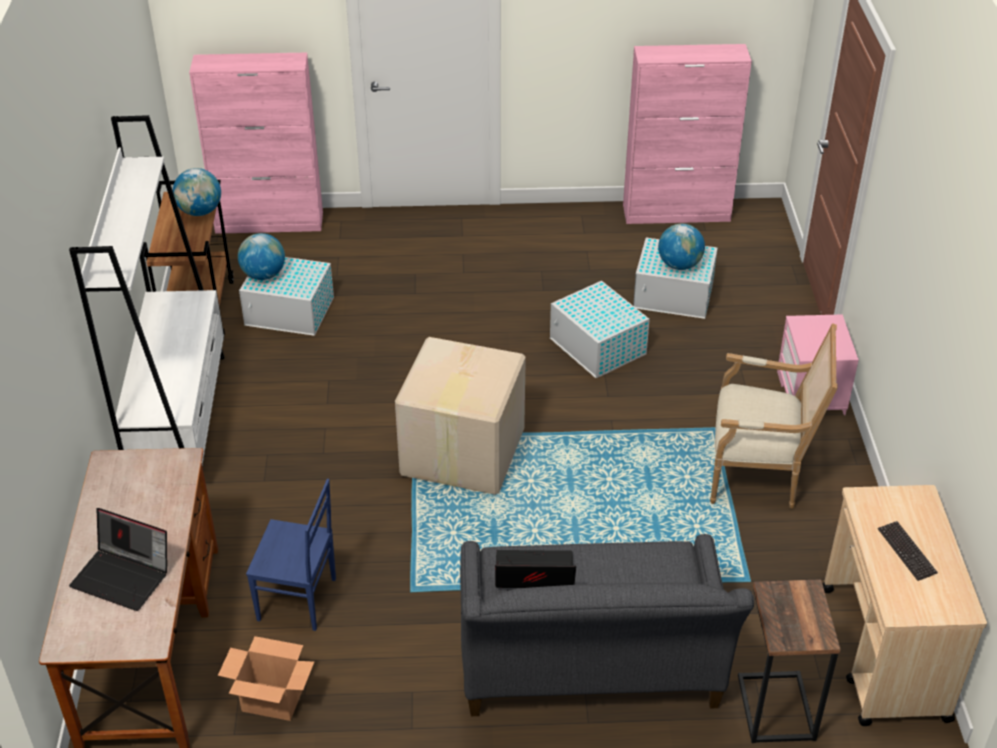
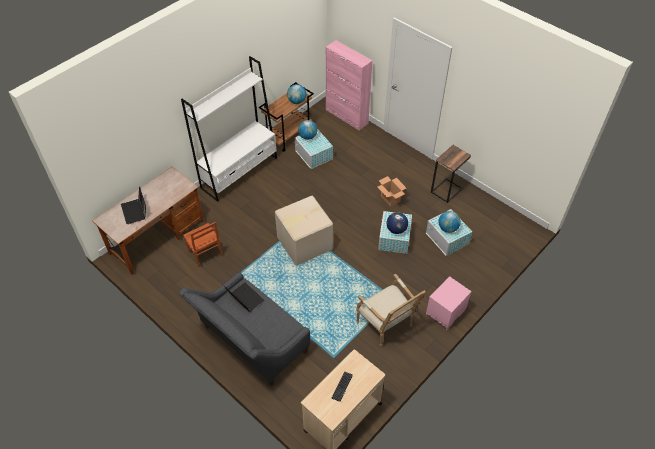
camera: 45 degrees right, 10 degrees up
(271, 701) = (165, 278): cardboard box -> cardboard box (390, 199)
(298, 600) = (205, 254): blue chair -> brown chair
(608, 315) = (396, 229): none -> globe
(677, 213) = (493, 207): pink cabinet -> none
(774, 708) = (286, 401): side table -> side table (446, 190)

